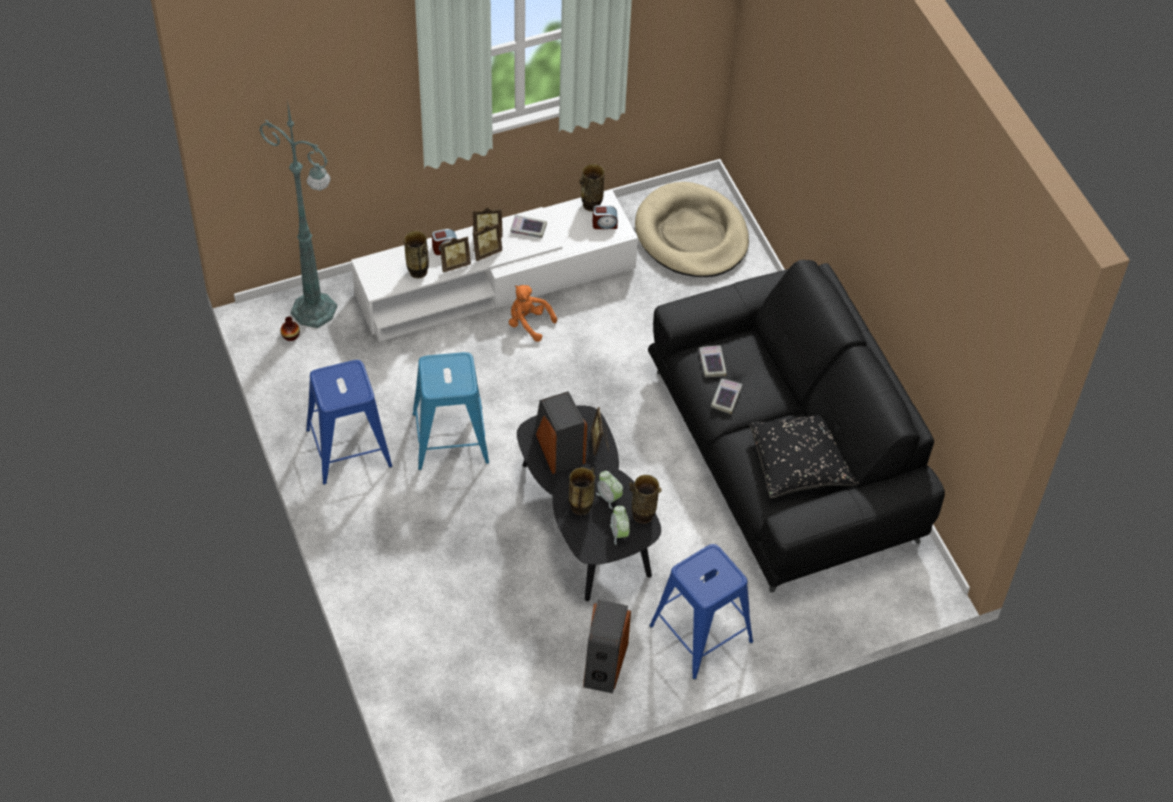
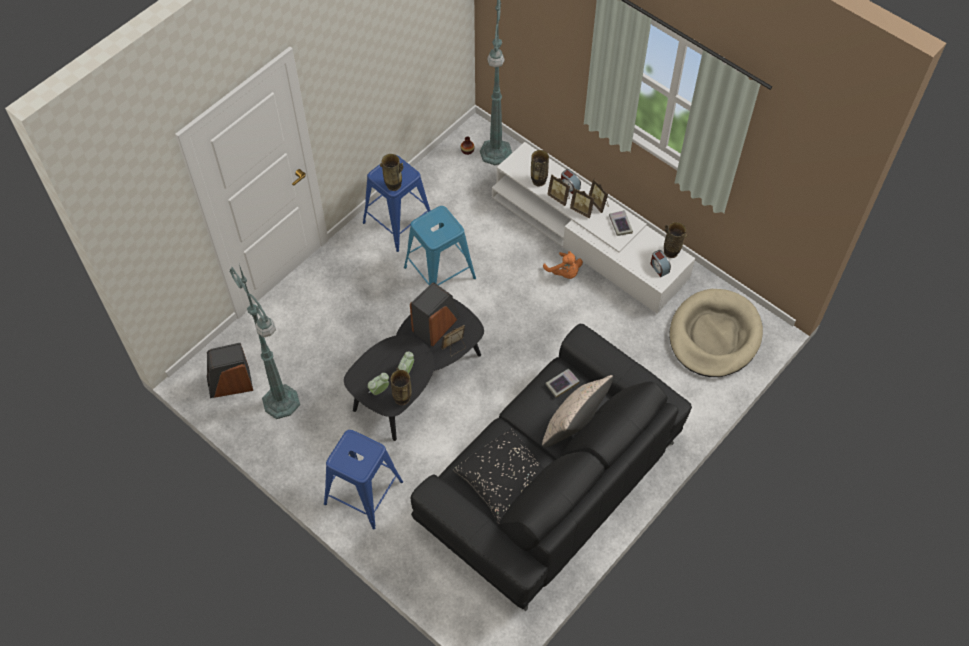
camera: 65 degrees right, 5 degrees up
(528, 323) = (564, 272): orange plush toy -> orange plush toy turned 135 degrees clockwise
(533, 670) = (282, 403): none -> green floor lamp
(581, 507) = (388, 358): vase -> vase (394, 186)
(604, 664) = (308, 443): speaker -> speaker (230, 383)
(726, 398) = (536, 406): book -> none
(768, 377) = (573, 426): none -> beige pillow

